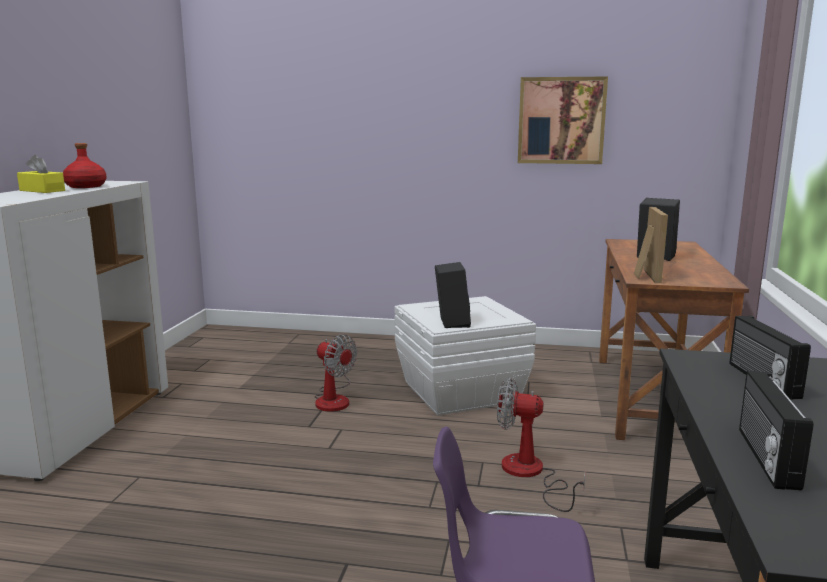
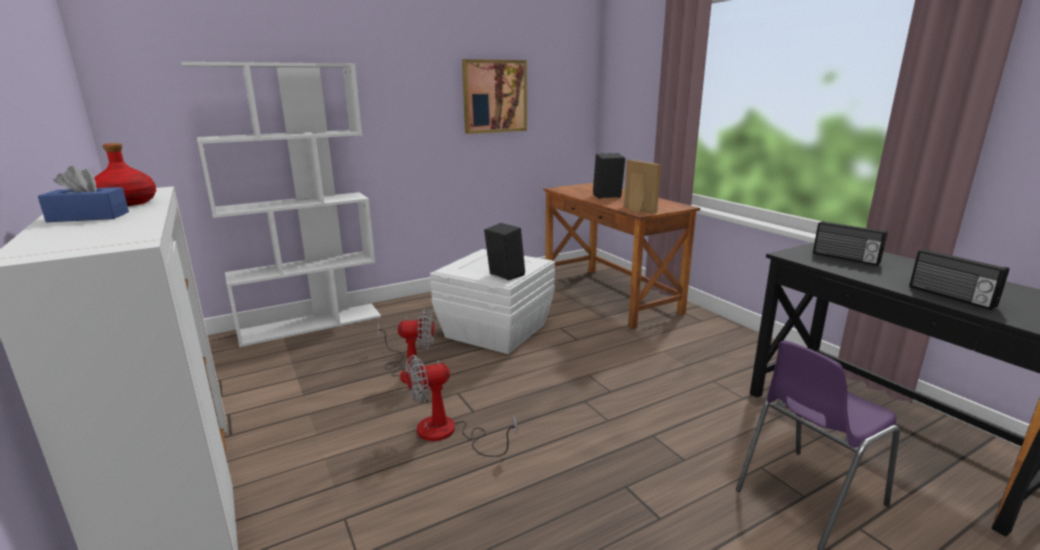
camera: 40 degrees left, 5 degrees up
(42, 190) = (88, 217): yellow tissue box -> blue tissue box
(322, 339) = (311, 324): none -> white bookcase
(530, 474) = (625, 370): fan -> fan (448, 433)

